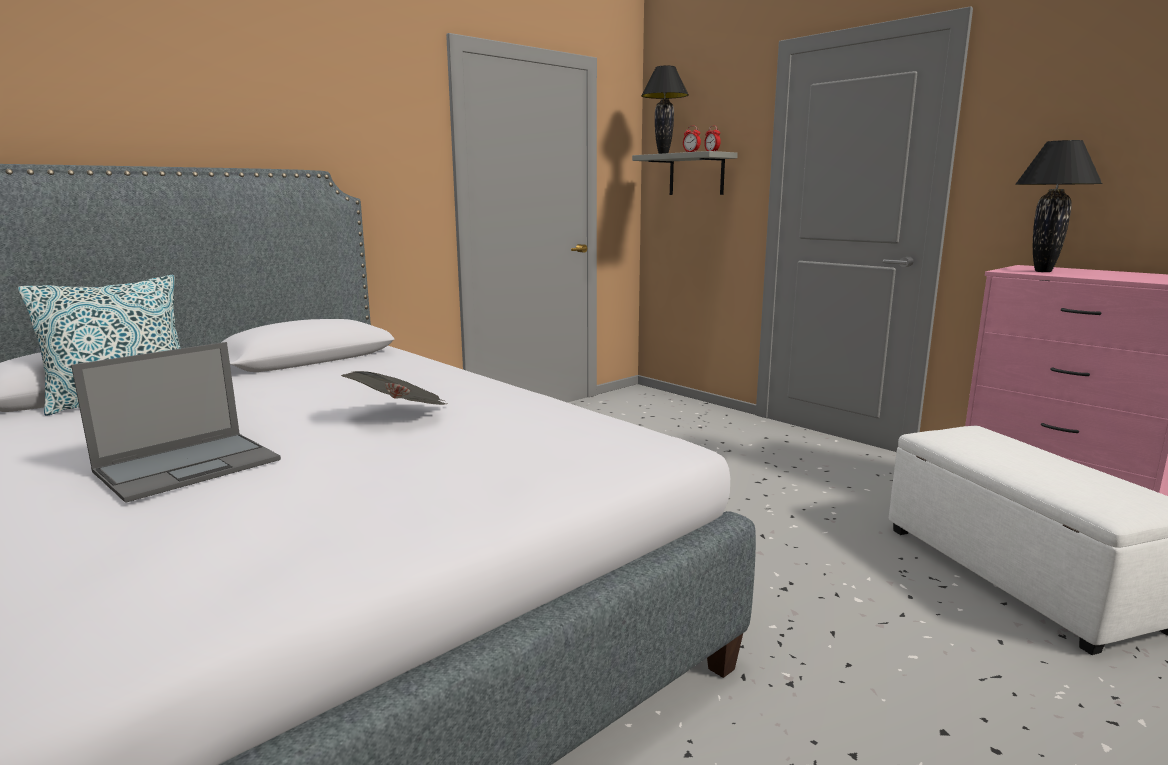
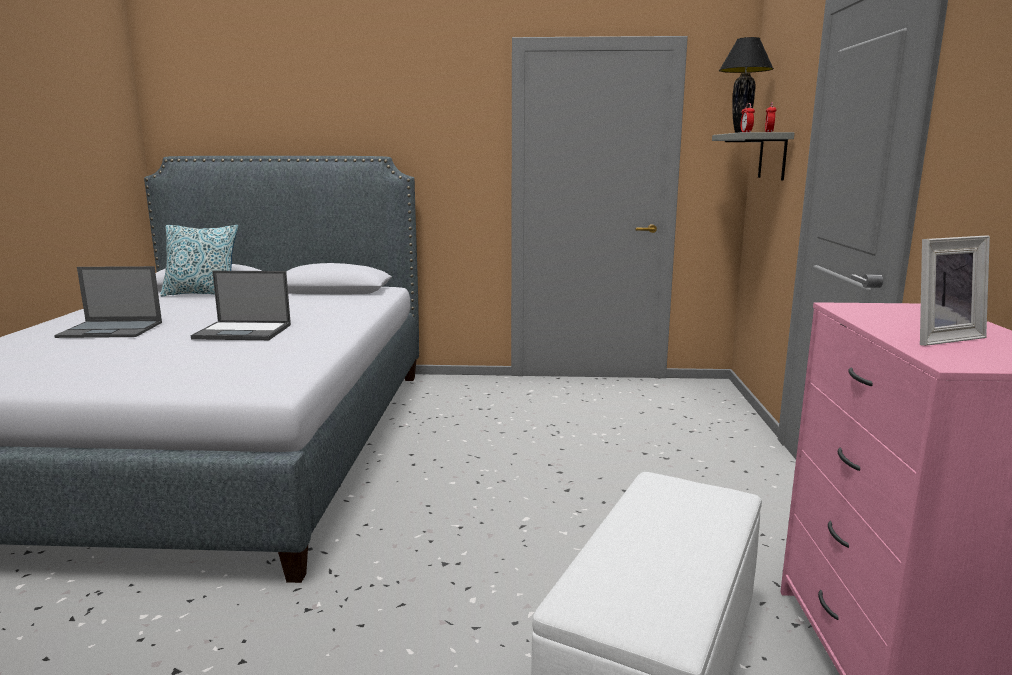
camera: 45 degrees right, 0 degrees up
(402, 416) = (244, 332): newspaper -> laptop
(1043, 271) = (885, 315): black table lamp -> none
(1119, 276) = (938, 338): none -> picture frame

